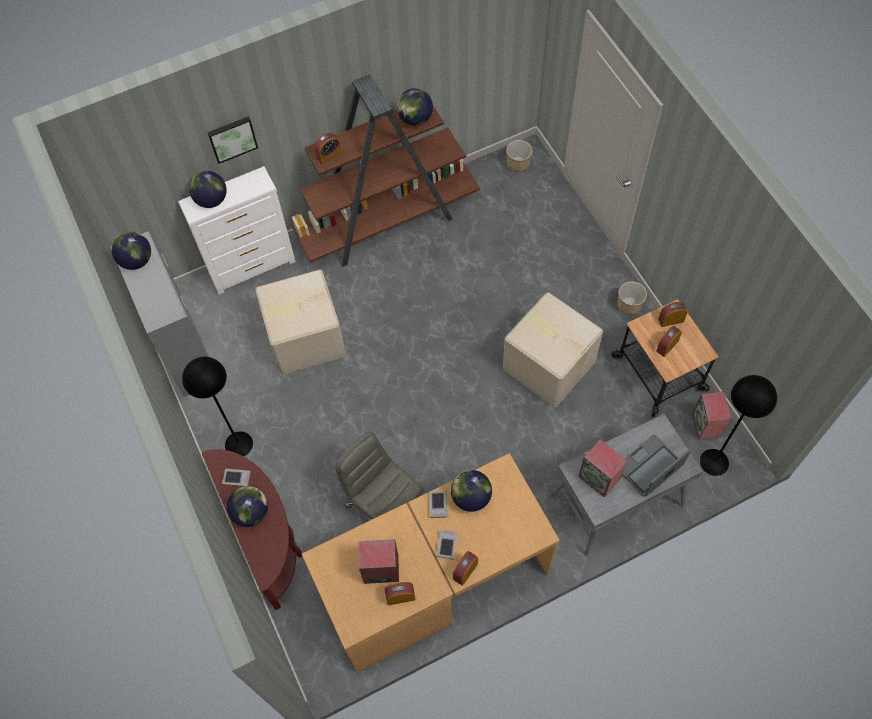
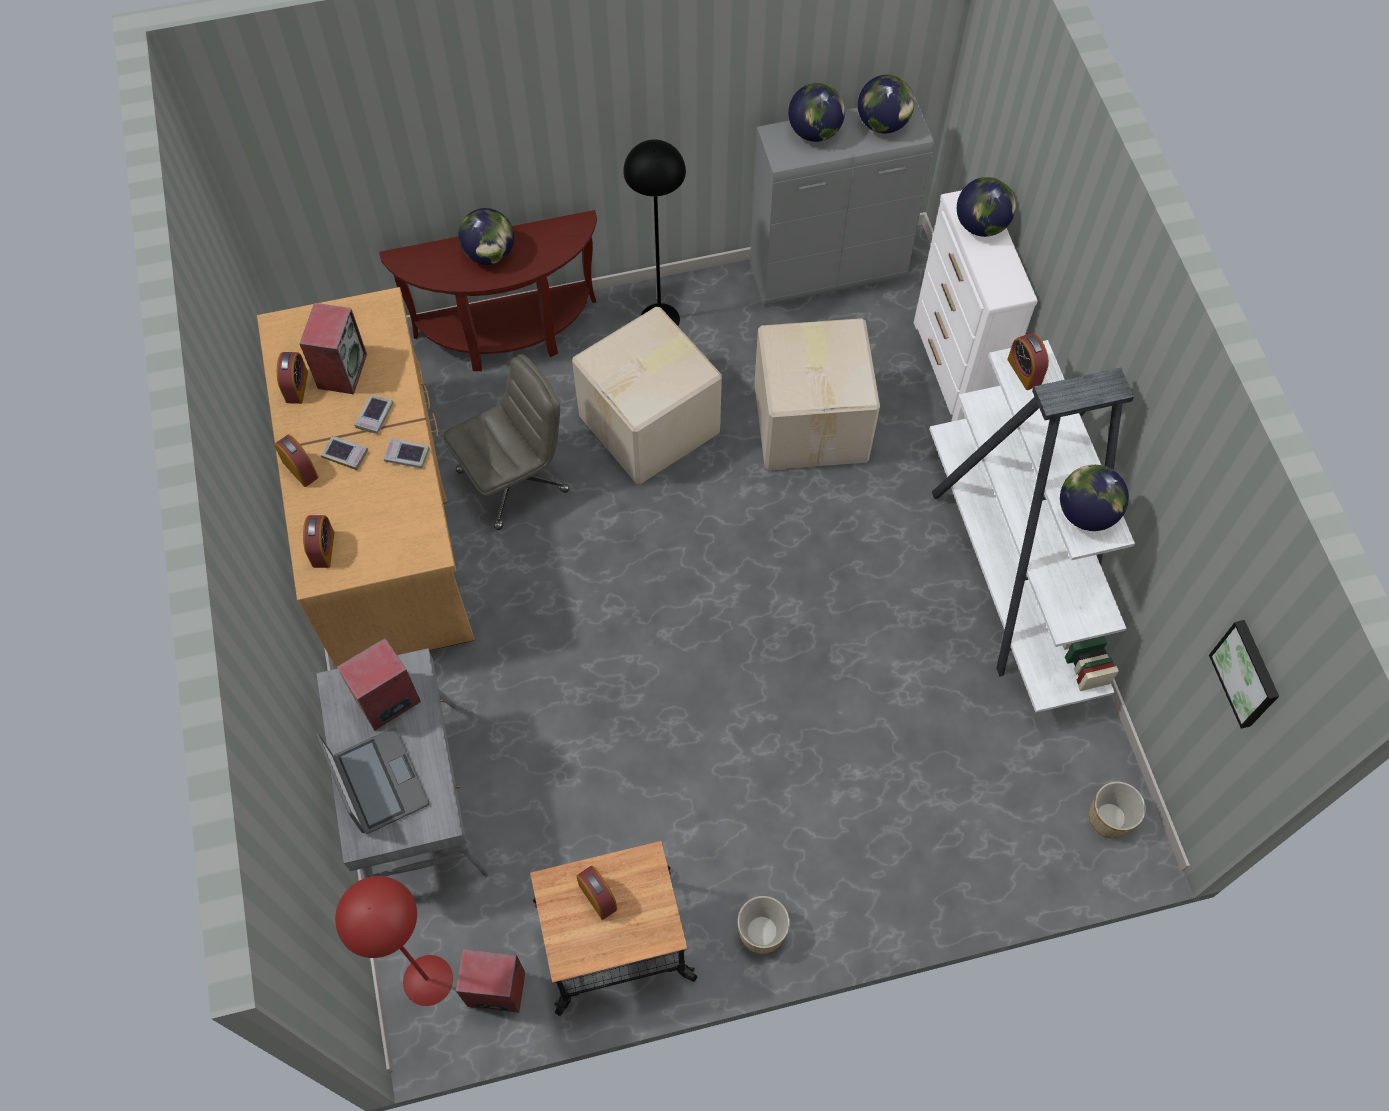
camera: 100 degrees right, 0 degrees up
(232, 138) = (1046, 213): picture -> picture (1247, 673)
(237, 478) = (543, 244): book -> book (375, 416)
(388, 222) = (1010, 574): brown bookcase -> white bookcase
(471, 497) = (403, 499): globe -> globe (814, 132)
(548, 364) = (679, 761): cardboard box -> cardboard box (651, 424)
(671, 320) = (646, 920): alarm clock -> alarm clock (323, 549)
(714, 462) = (427, 980): black floor lamp -> red floor lamp

